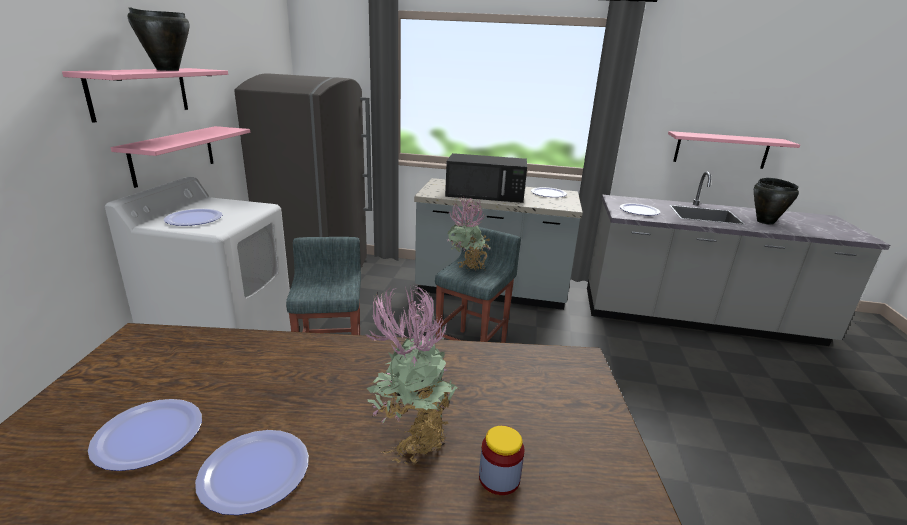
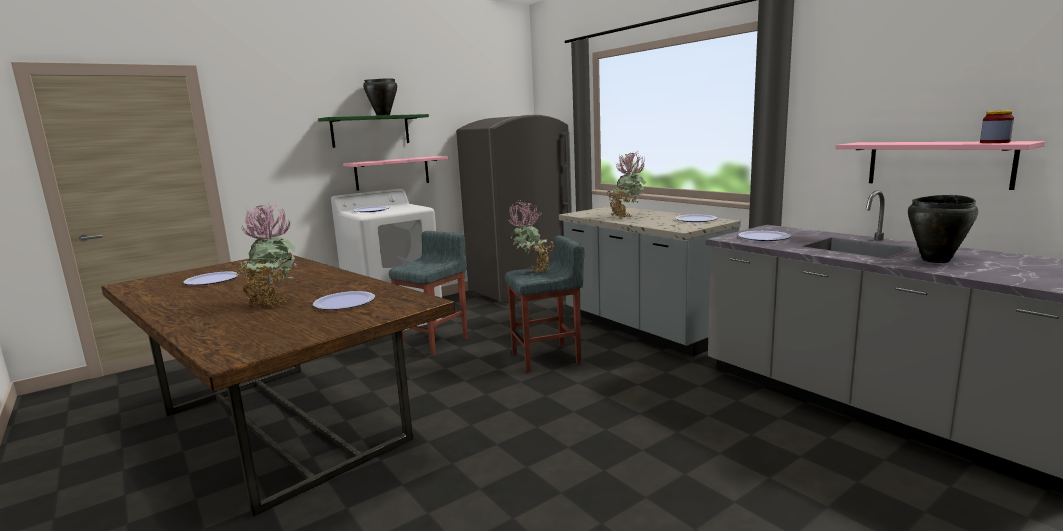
camera: 45 degrees right, 10 degrees down
(140, 92) = (370, 131): pink shelf -> green shelf
(254, 472) = (211, 295): plate -> plate (344, 302)
(486, 194) = (626, 216): black microwave -> potted plant
(499, 478) = (266, 320): jar -> jar (994, 142)

